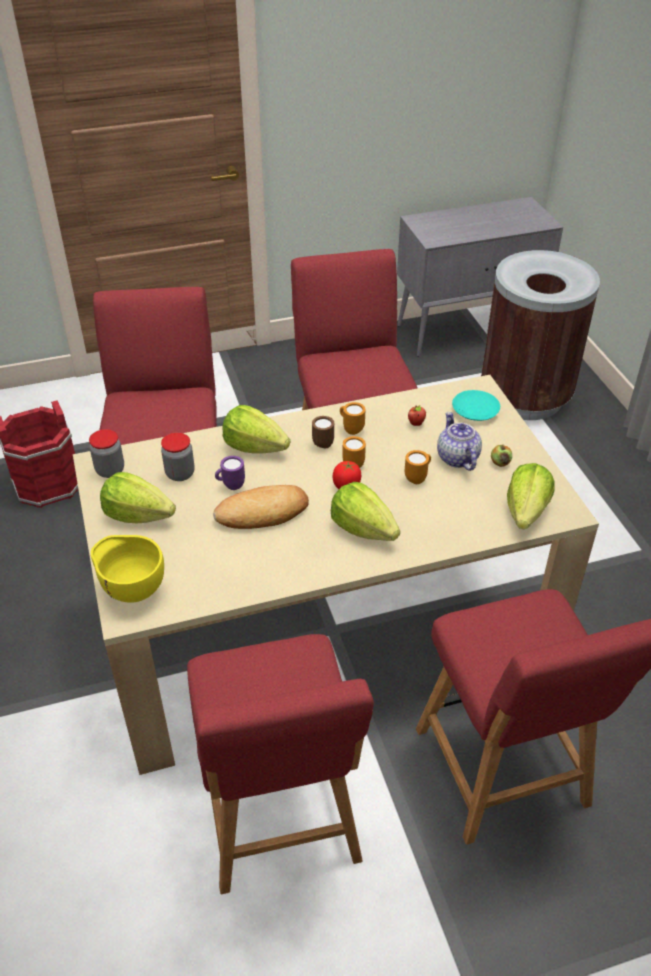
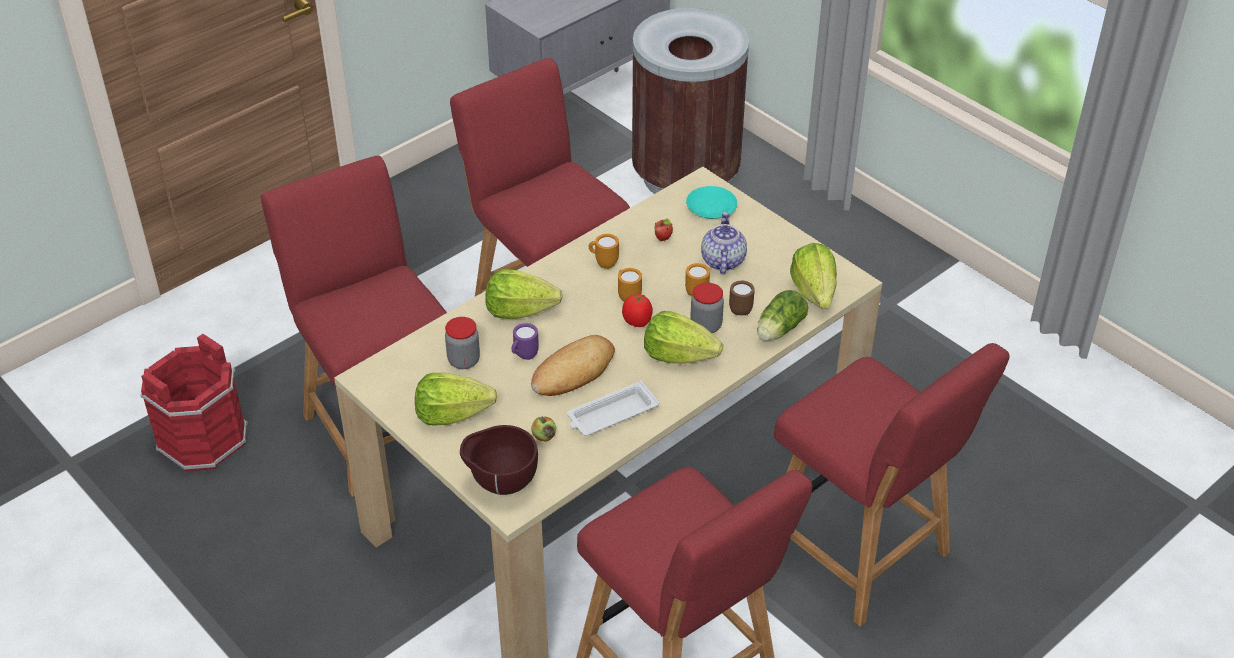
camera: 25 degrees left, 0 degrees up
(110, 470) = (388, 380): jar -> jar (706, 326)
(132, 590) = (501, 483): yellow bowl -> brown bowl
(268, 561) = (611, 414): none -> white tray
(324, 442) = (586, 284): brown mug -> brown mug (740, 309)
(456, 458) = (722, 260): teapot -> teapot turned 45 degrees clockwise
(470, 535) = (778, 330): none -> lettuce
(500, 462) = (764, 253): apple -> apple (544, 436)

